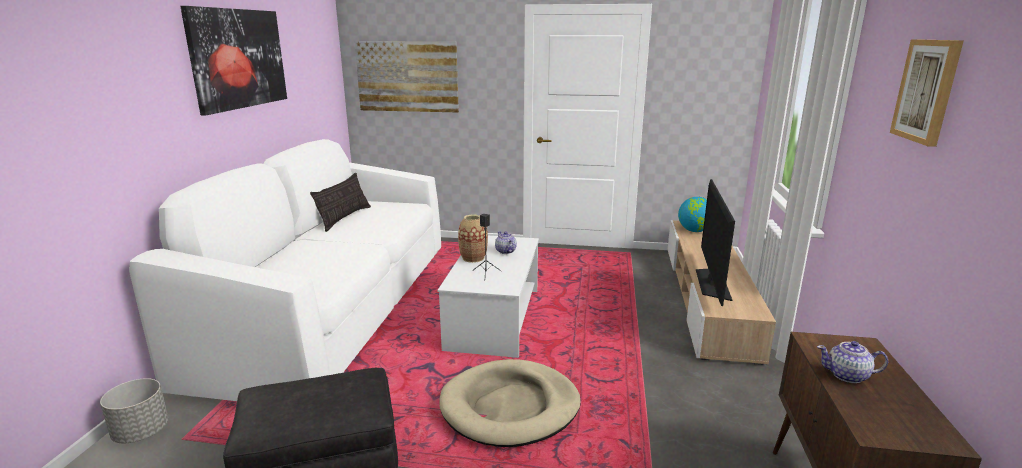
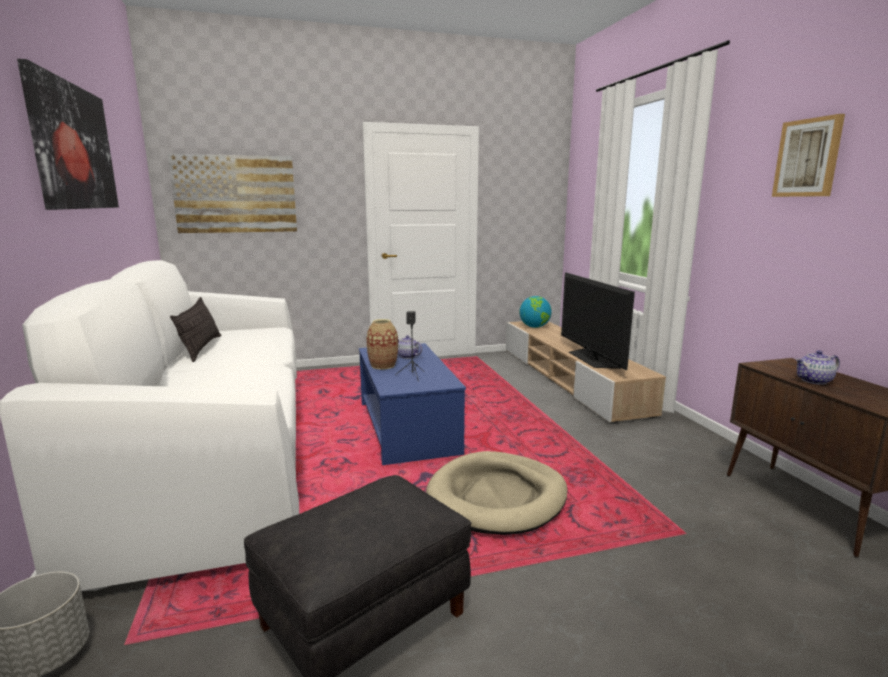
camera: 25 degrees left, 5 degrees down
(494, 318) = (407, 427): white coffee table -> blue coffee table

